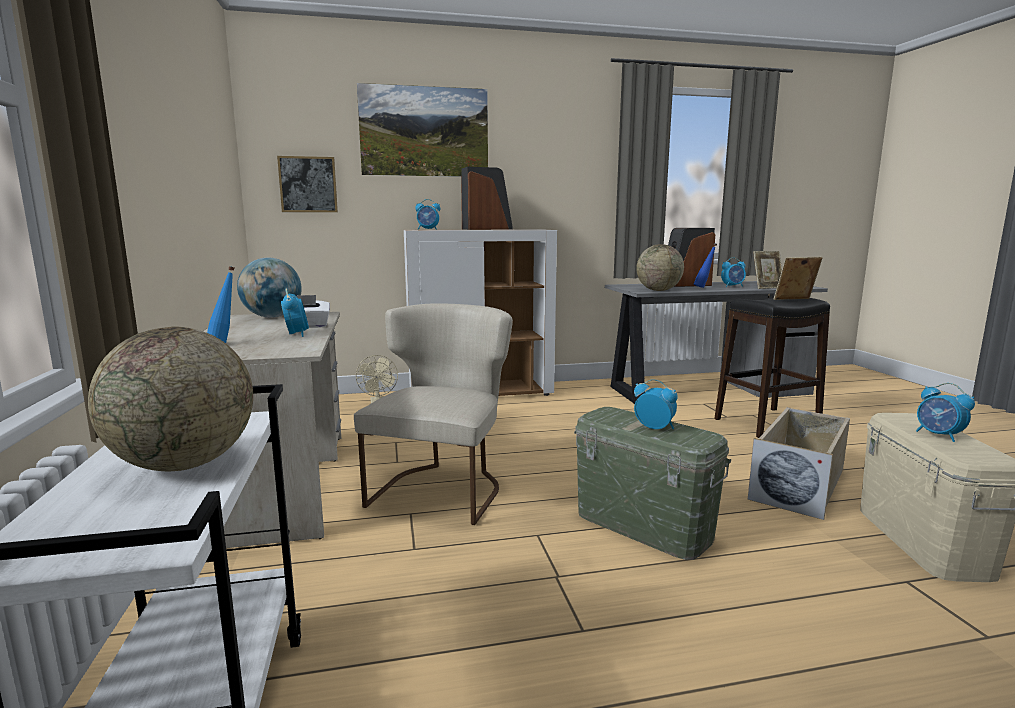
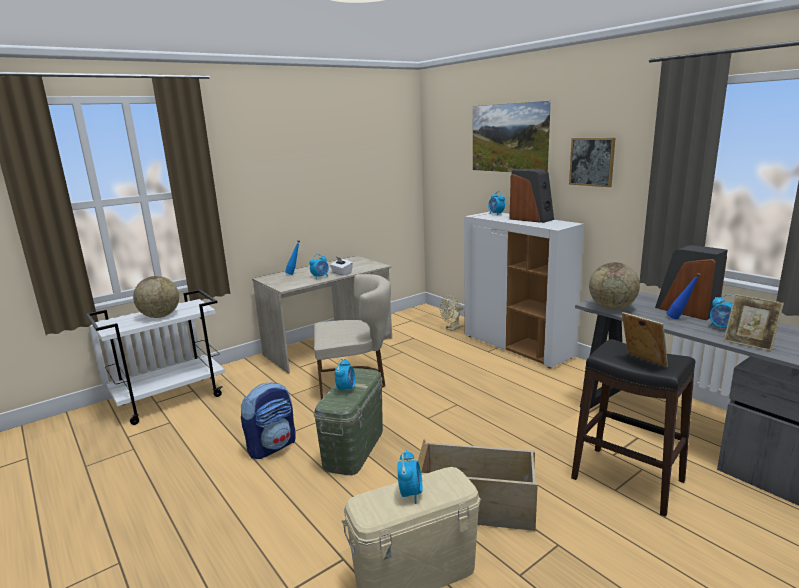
camera: 65 degrees right, 5 degrees up
(272, 317) = (358, 262): globe -> none
(308, 184) = (447, 175): picture -> picture (592, 162)
(590, 597) = (272, 446): none -> backpack
(939, 435) = (410, 493): alarm clock -> alarm clock turned 150 degrees clockwise

